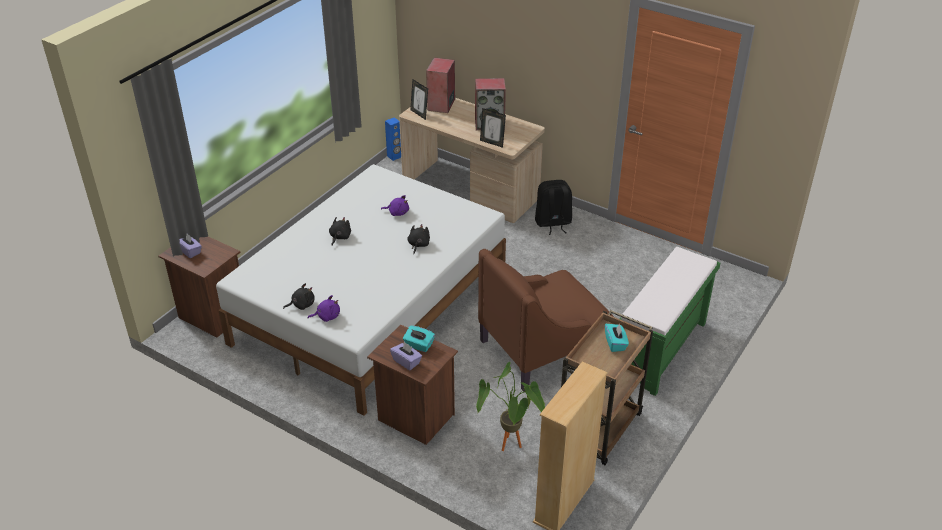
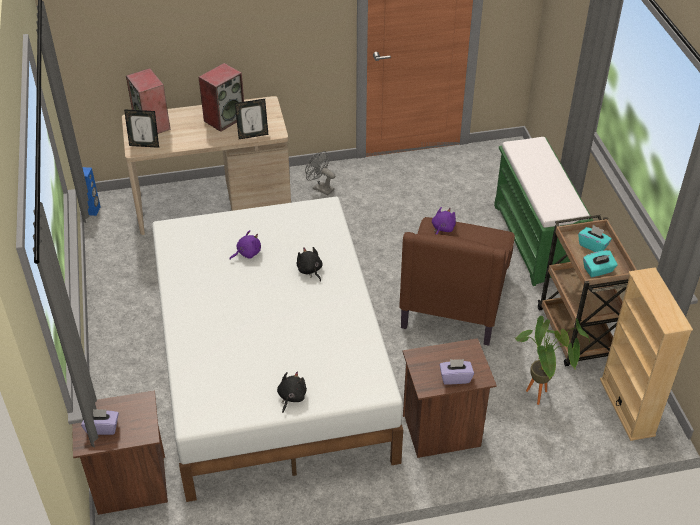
camera: 45 degrees left, 5 degrees up
(327, 316) = (329, 390): purple plush toy -> purple plush toy (442, 229)
(339, 237) = (229, 311): black plush toy -> none
(418, 345) = (443, 357): turquoise tissue box -> turquoise tissue box (598, 270)
(553, 223) = (320, 188): black backpack -> grey fan

